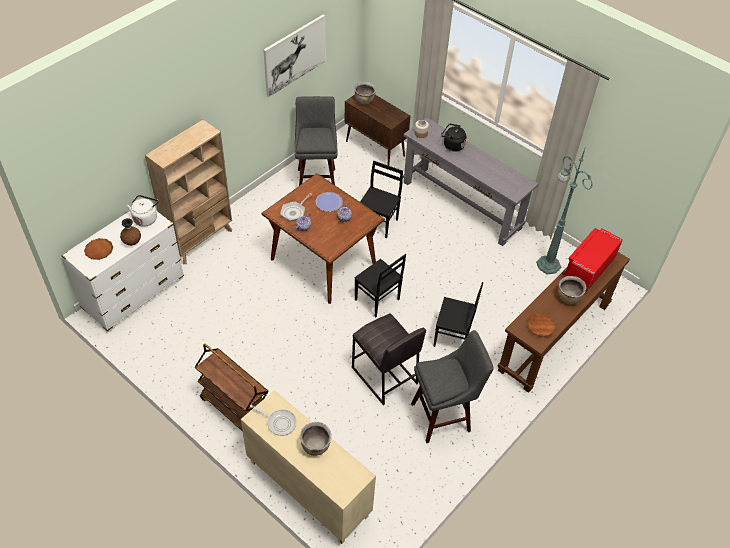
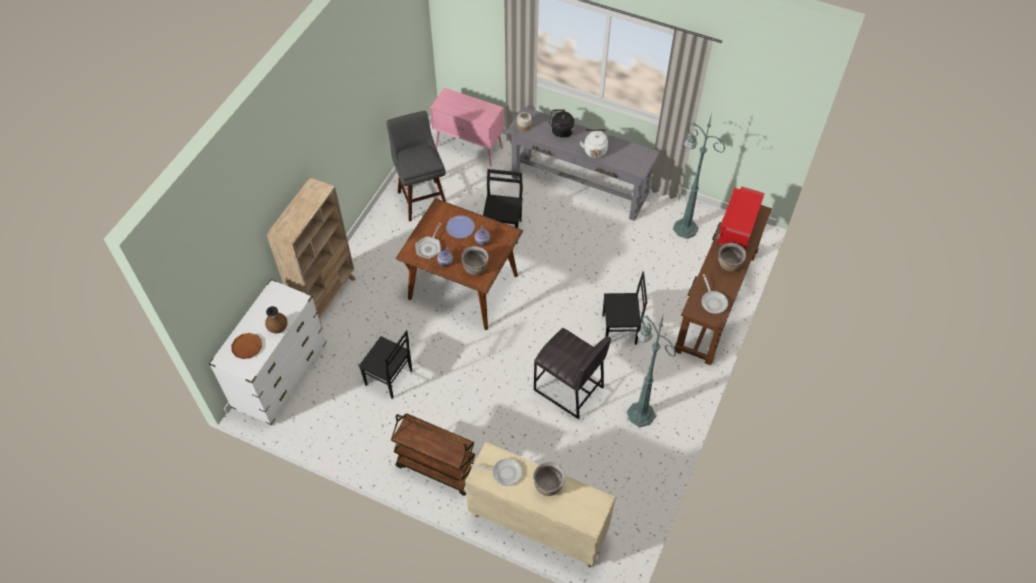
camera: 15 degrees left, 5 degrees up
(146, 218) = (281, 298): white kettle -> white kettle (595, 150)
(294, 55) = (377, 78): picture -> none
(364, 101) = (450, 102): brown cooking pot -> brown cooking pot (475, 268)
(375, 149) = (469, 148): brown cabinet -> pink cabinet
(377, 300) = (532, 312): black chair -> black chair (389, 378)
(443, 416) = (640, 413): grey stool -> green floor lamp
(540, 326) = (713, 301): brown plate -> frying pan

